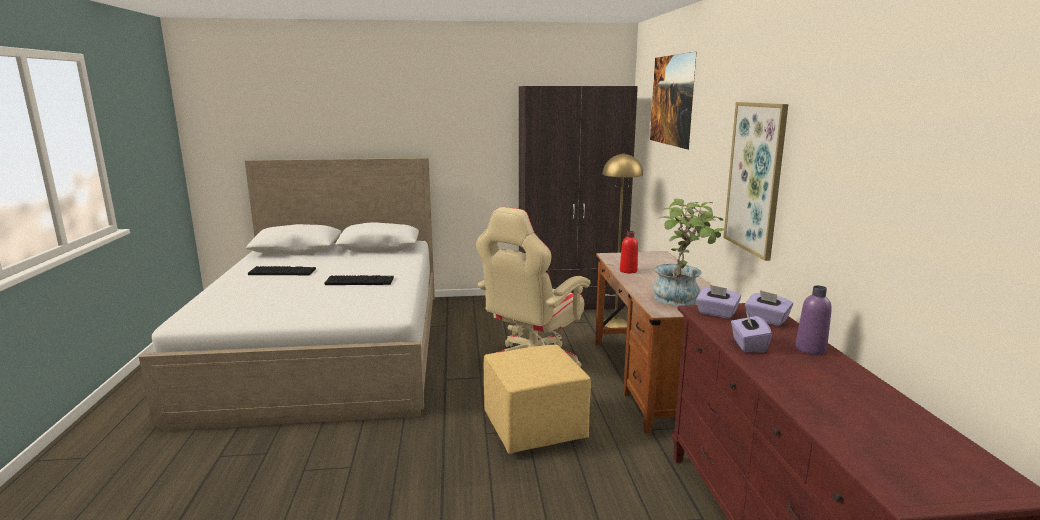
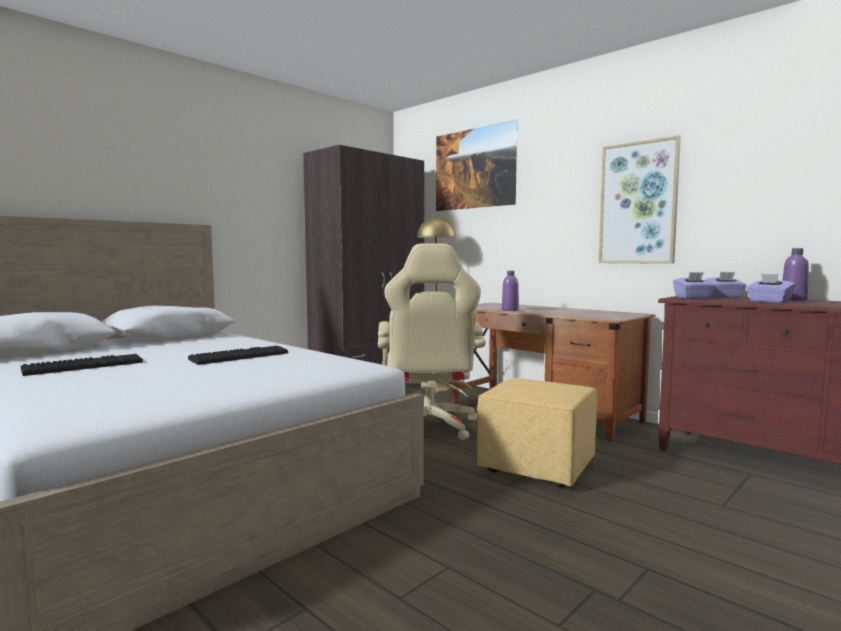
camera: 40 degrees left, 10 degrees down
(628, 271) = (510, 310): red bottle -> purple bottle
(682, 299) = (598, 314): potted plant -> none

